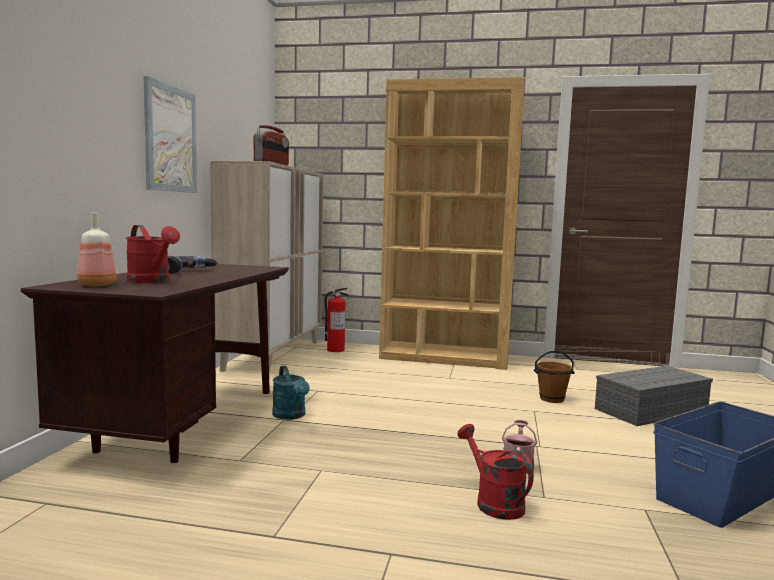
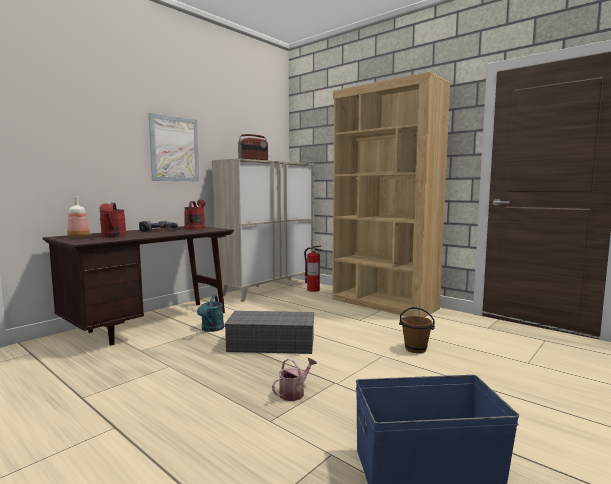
camera: 30 degrees right, 0 degrees up
(493, 502) = (230, 414): red watering can -> red watering can (195, 228)
(651, 409) = (499, 375): grey storage box -> grey storage box (273, 344)

